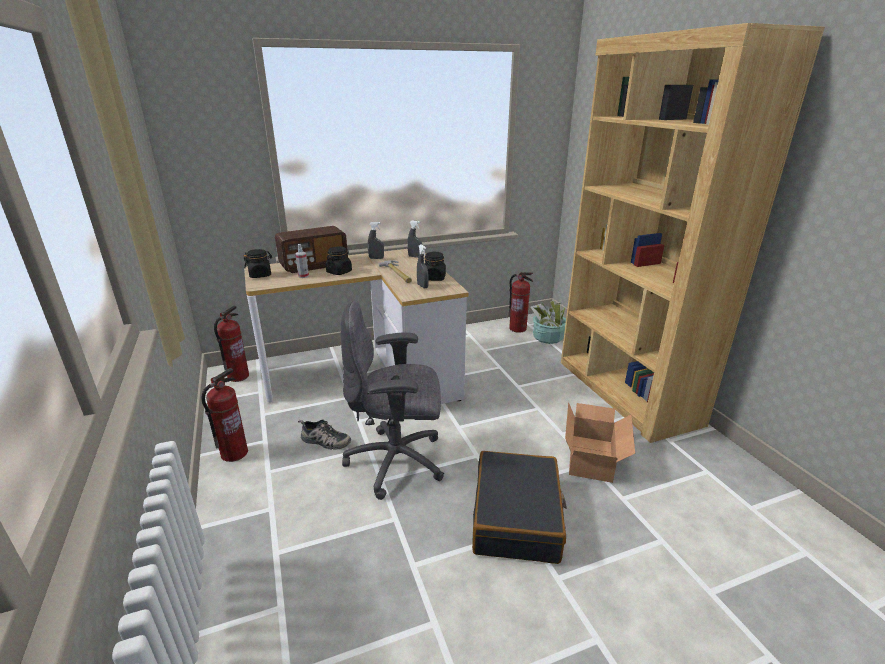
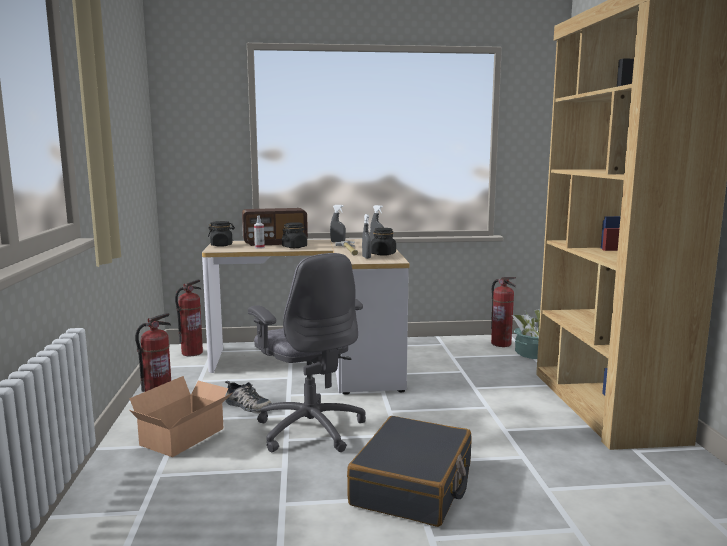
camera: 15 degrees right, 15 degrees down
(397, 462) = (310, 429): grey office chair -> grey office chair turned 135 degrees counterclockwise
(593, 457) = (531, 452): cardboard box -> cardboard box (186, 437)

